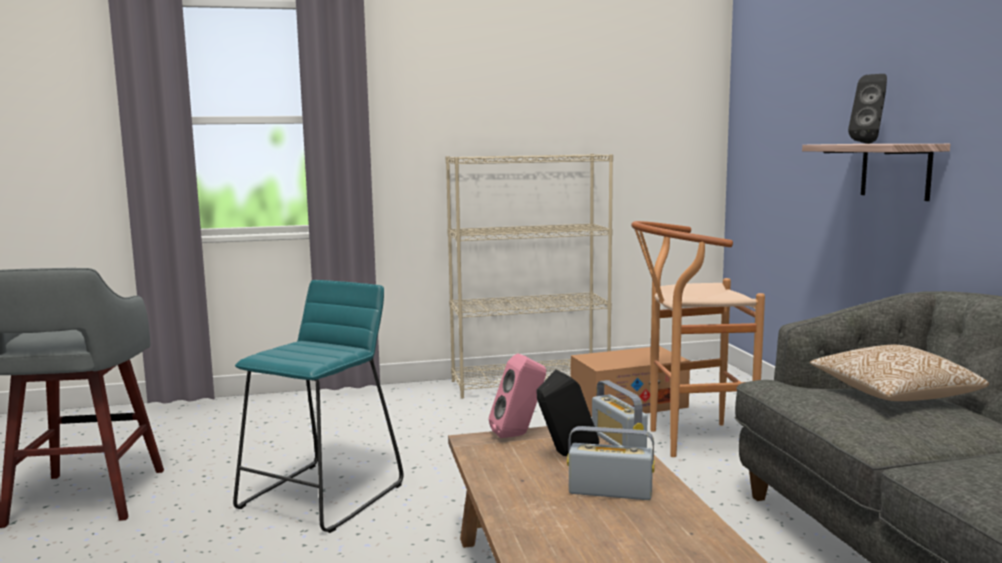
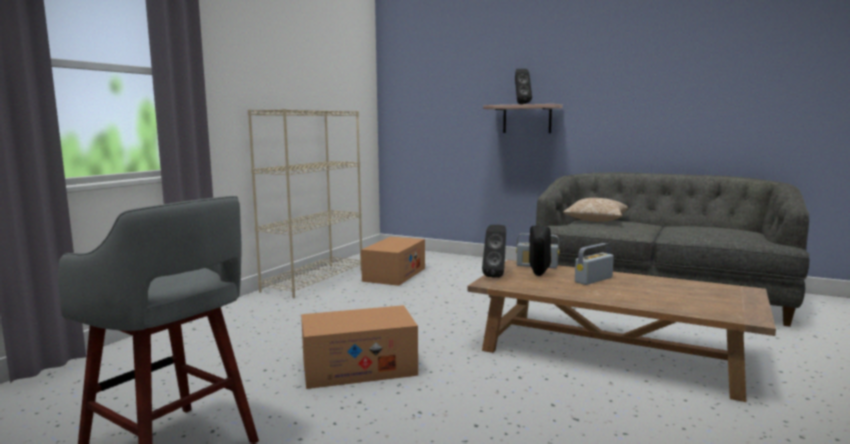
camera: 50 degrees left, 0 degrees up
(322, 496) = (359, 368): turquoise stool -> cardboard box
(519, 435) = (495, 275): pink speaker -> black speaker
(689, 441) = (462, 281): brown stool -> none

